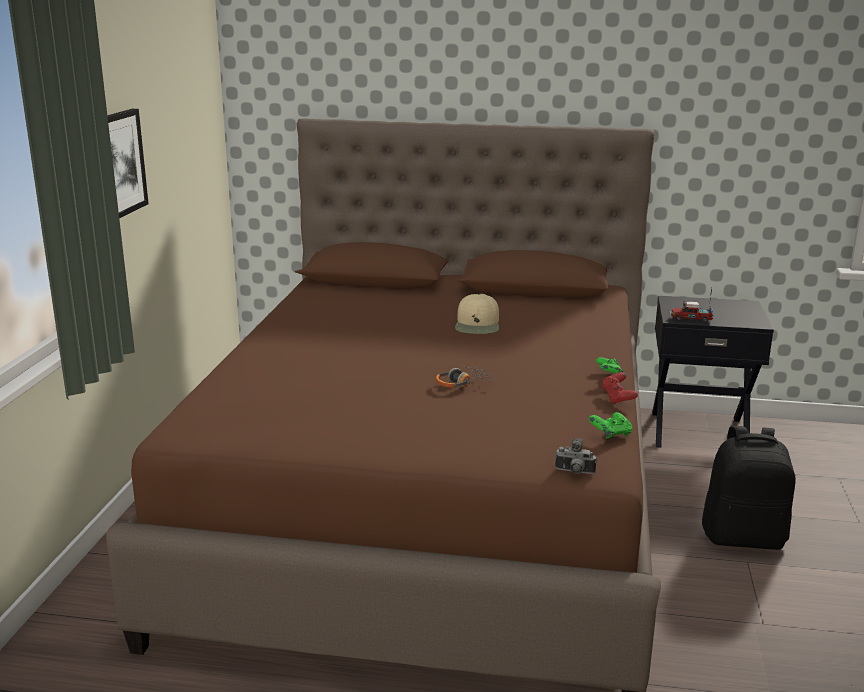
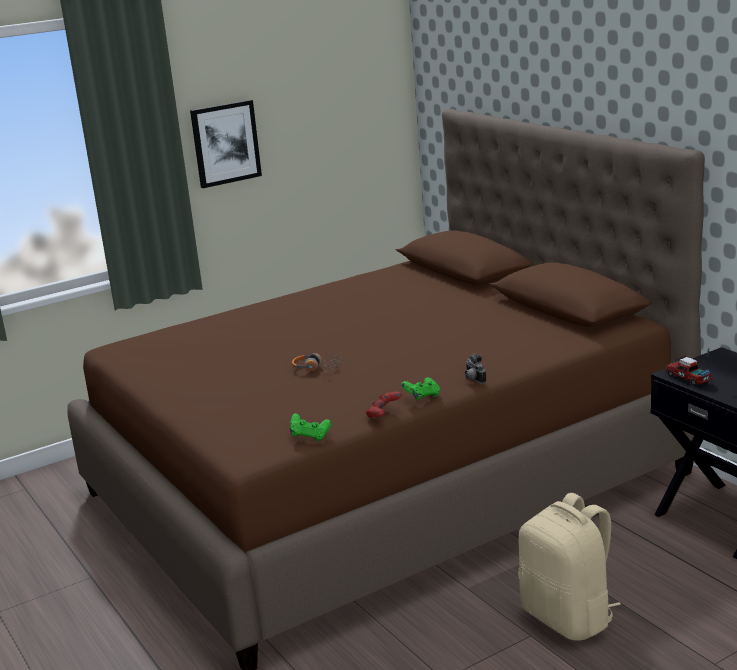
camera: 50 degrees right, 0 degrees up
(478, 325) = (439, 327): beige cap -> none
(574, 472) = (228, 449): camera -> camera (473, 380)
(744, 537) = (569, 618): black backpack -> beige backpack

